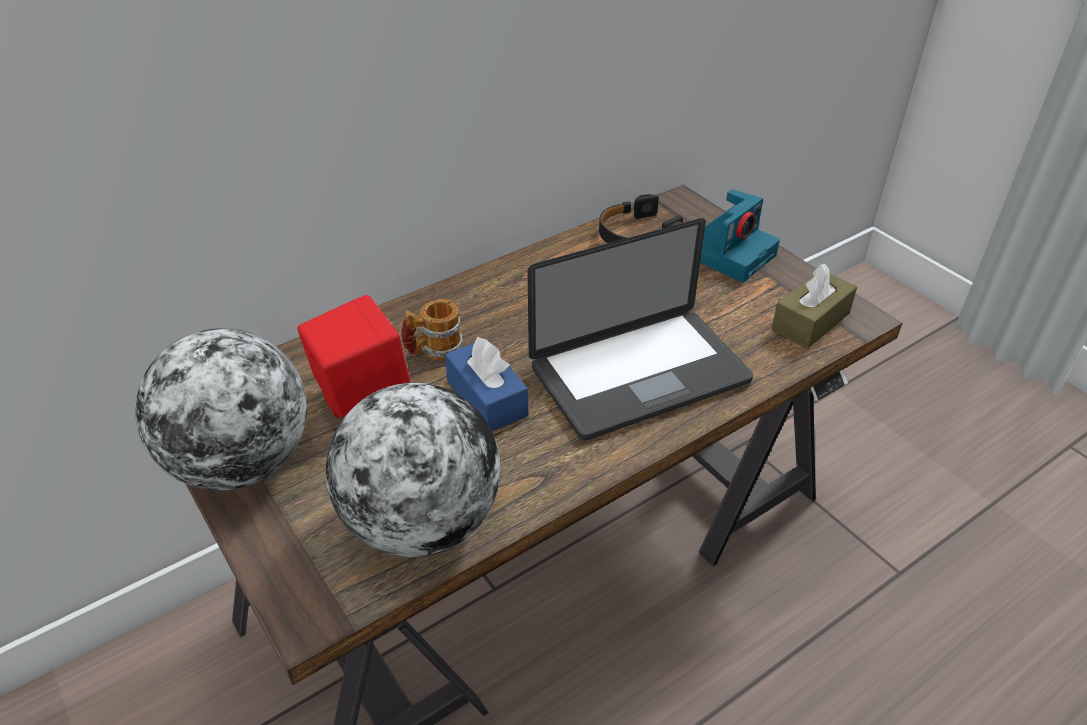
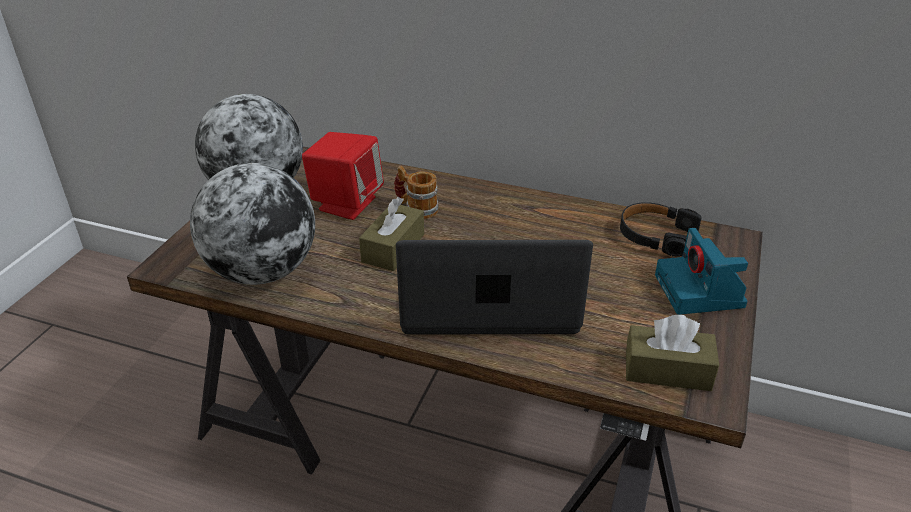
camera: 55 degrees right, 5 degrees down
(487, 398) = (393, 248): blue tissue box -> brown tissue box
(639, 375) = (489, 303): laptop -> laptop turned 150 degrees clockwise
(731, 254) = (700, 292): camera -> camera turned 75 degrees clockwise

